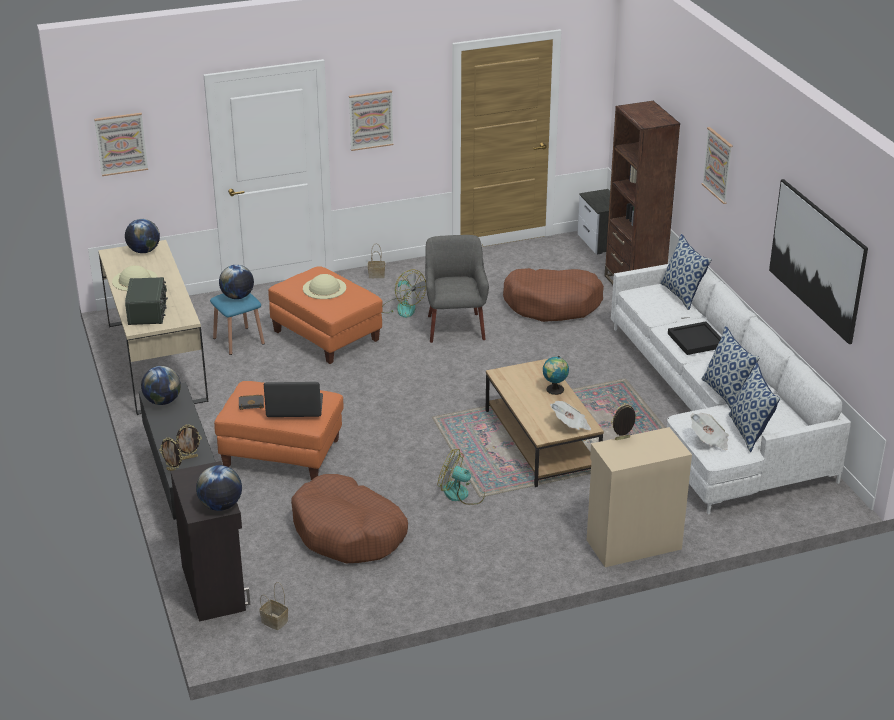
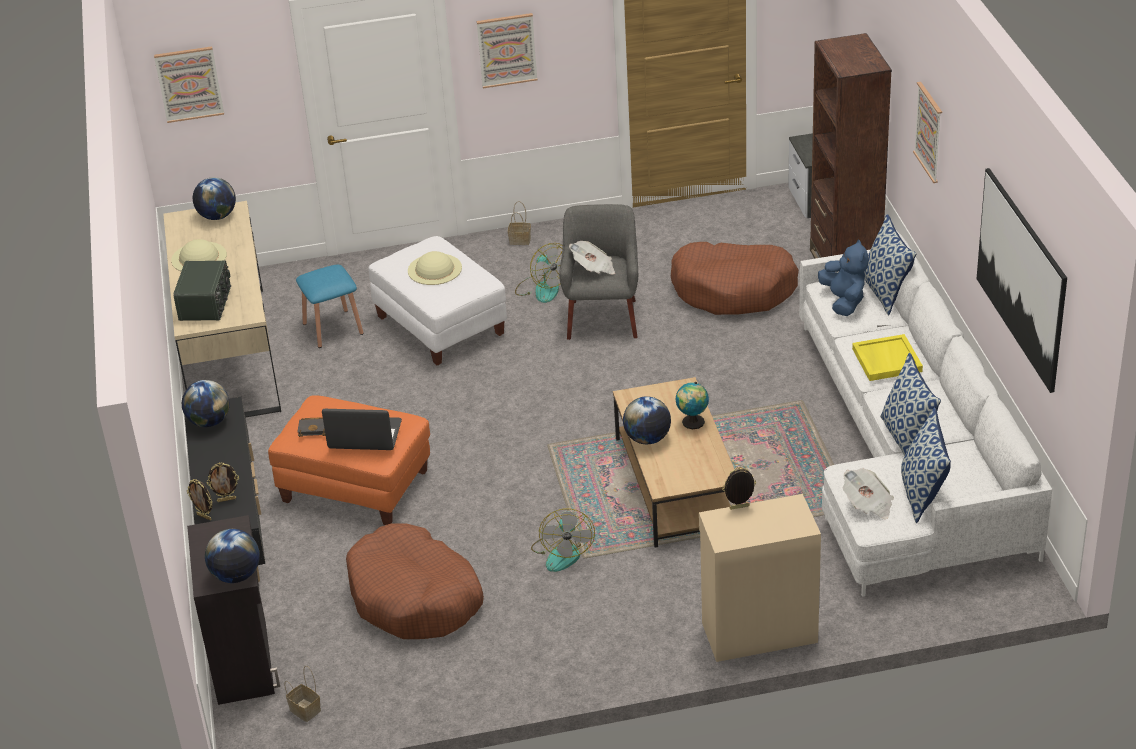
camera: 10 degrees right, 5 degrees up
(237, 297) = (328, 277): globe -> globe (647, 439)
(326, 336) = (440, 326): orange ottoman -> white ottoman
(462, 494) = (562, 552): fan -> fan turned 120 degrees counterclockwise
(570, 425) = (701, 474): newspaper -> newspaper (593, 268)
(652, 301) = (844, 301): none -> blue plush toy
(695, 340) = (886, 360): black tray -> yellow tray

